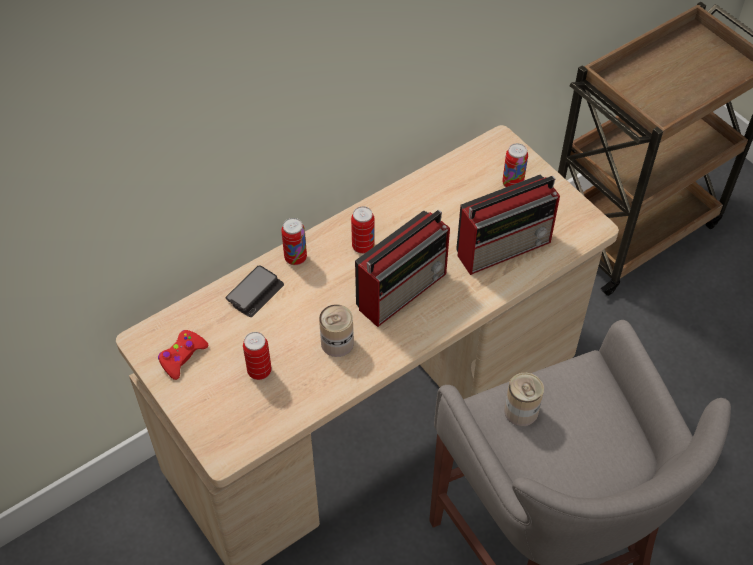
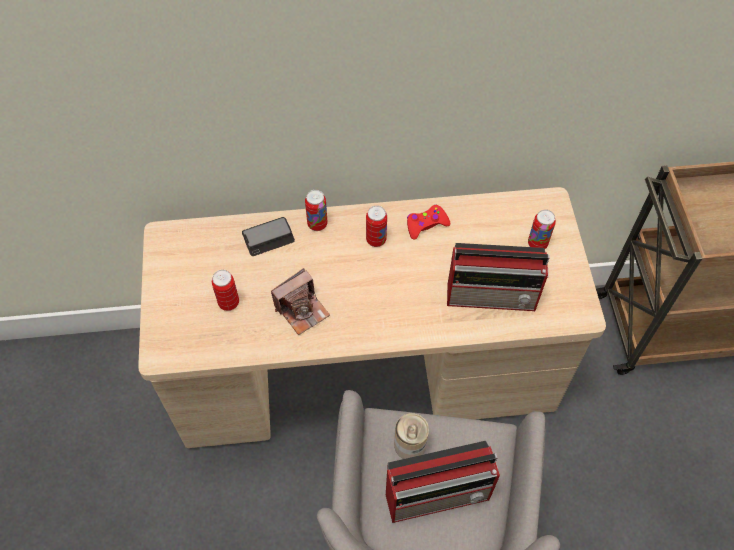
camera: 30 degrees right, 5 degrees up
(182, 357) = (181, 263): red game controller -> red game controller (426, 225)
(337, 343) = (302, 310): can -> camera
(403, 289) = (384, 291): radio -> radio (439, 495)

